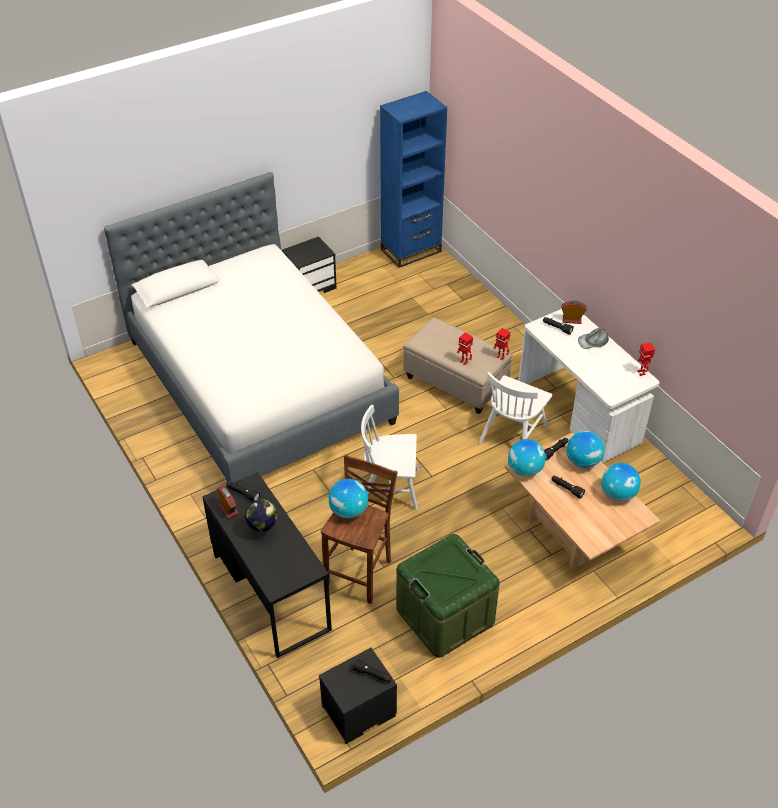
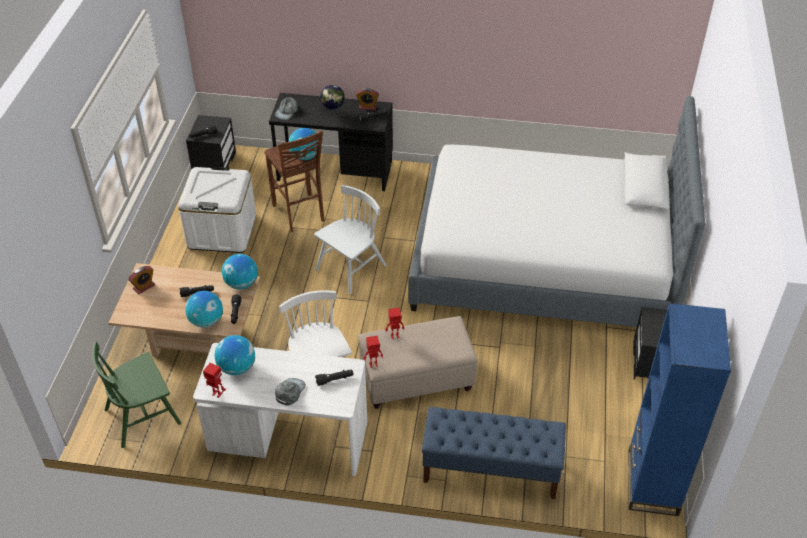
camera: 130 degrees right, 0 degrees up
(298, 569) = (287, 111): none -> grey cap
(445, 615) = (222, 231): green storage box -> white storage box
(483, 312) = (490, 470): none -> blue bench
(571, 320) = (332, 399): alarm clock -> alarm clock (144, 287)
(618, 494) = (156, 317): globe -> globe (237, 367)
(666, 503) = (143, 416): none -> green chair

